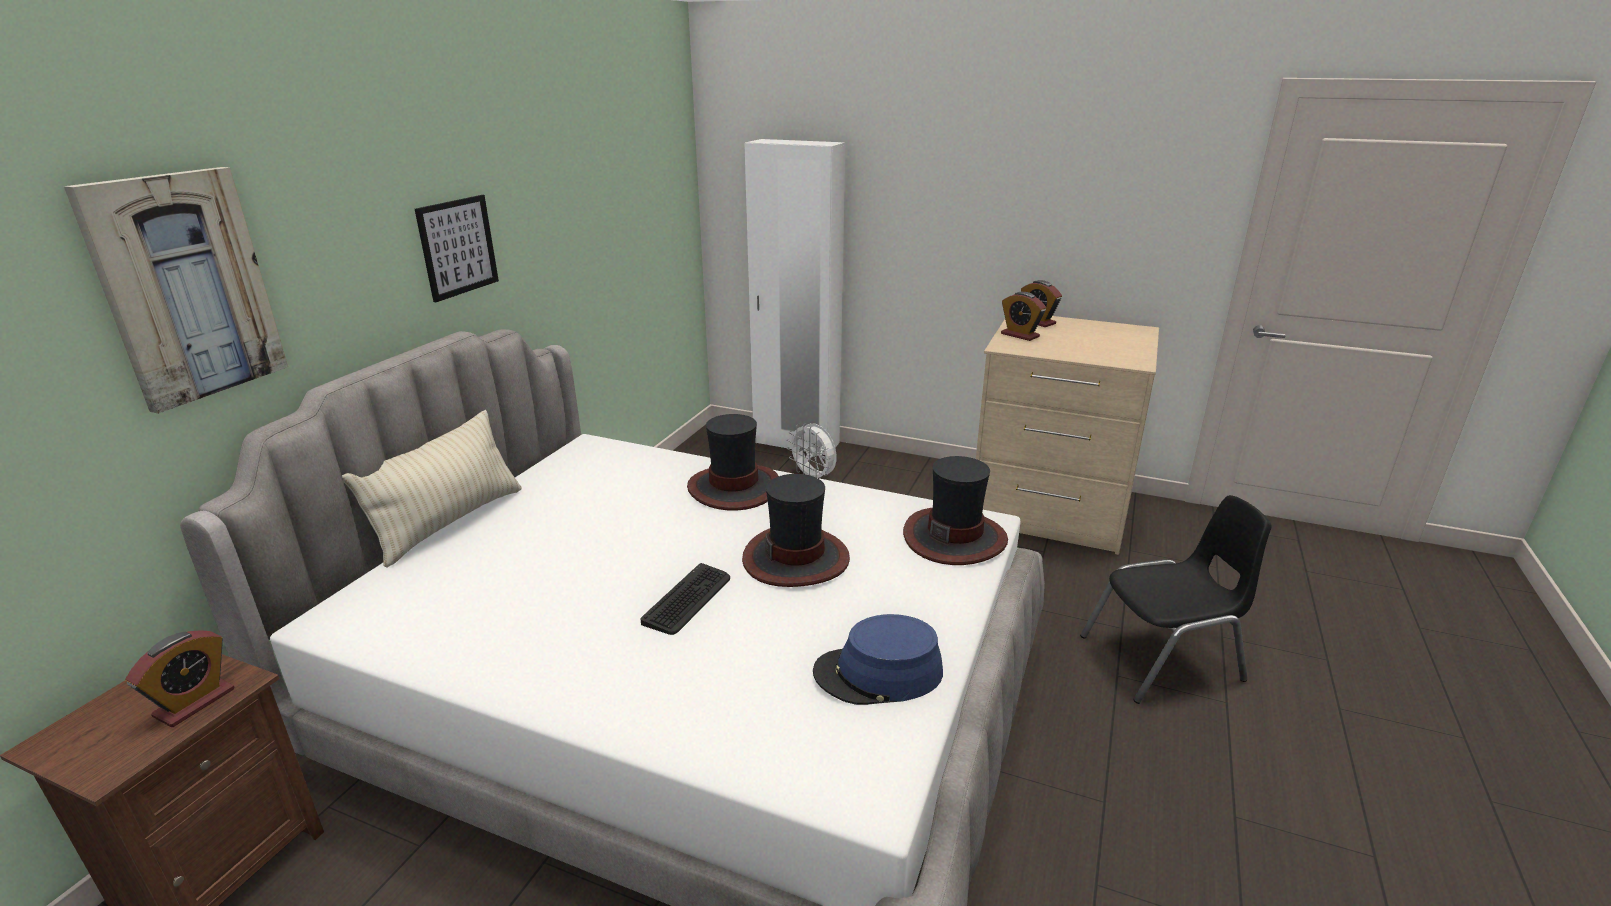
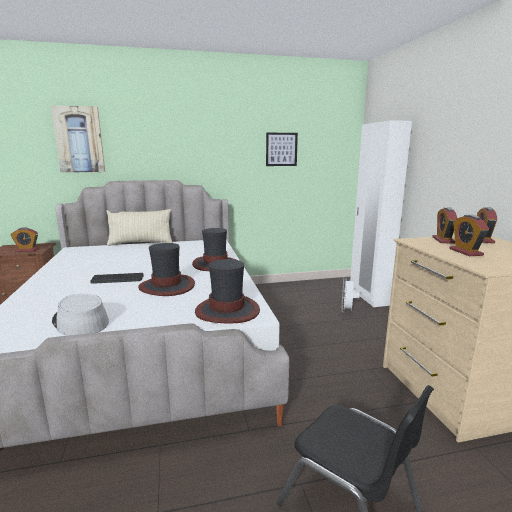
camera: 55 degrees right, 10 degrees down
(458, 247) = (188, 150): picture -> picture (281, 149)
(878, 674) = (80, 322): blue hat -> grey hat
(1076, 347) = (465, 252): none -> alarm clock

